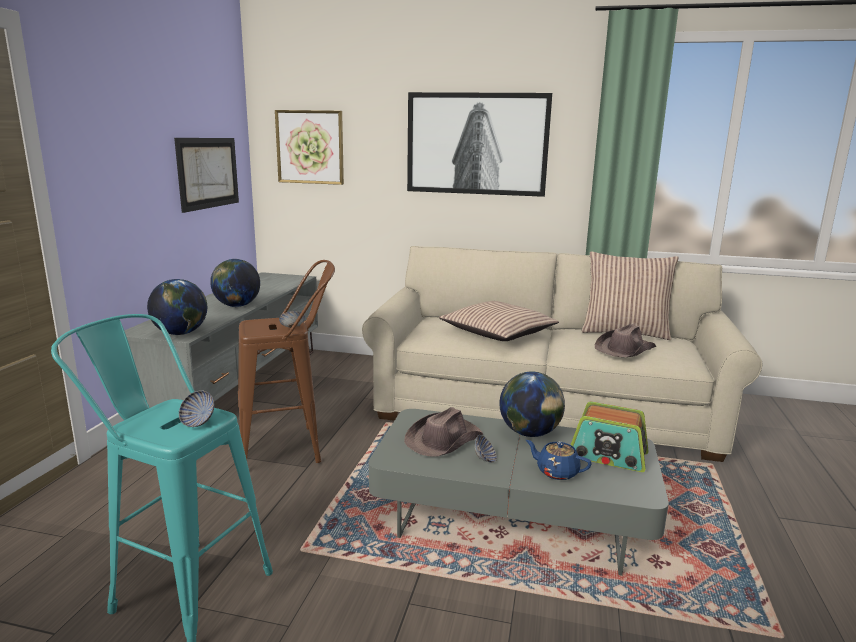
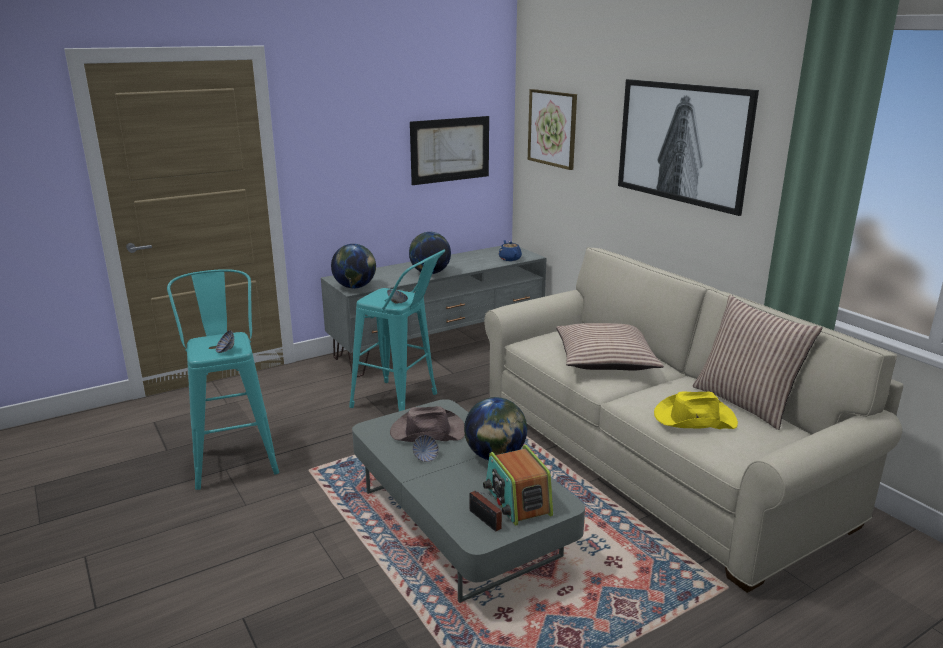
camera: 45 degrees right, 5 degrees up
(290, 447) = (402, 403): brown stool -> turquoise stool
(556, 472) = (453, 490): blue teapot -> blue teapot (509, 259)
(622, 480) = (486, 521): none -> radio
(624, 349) = (693, 418): brown hat -> yellow hat

